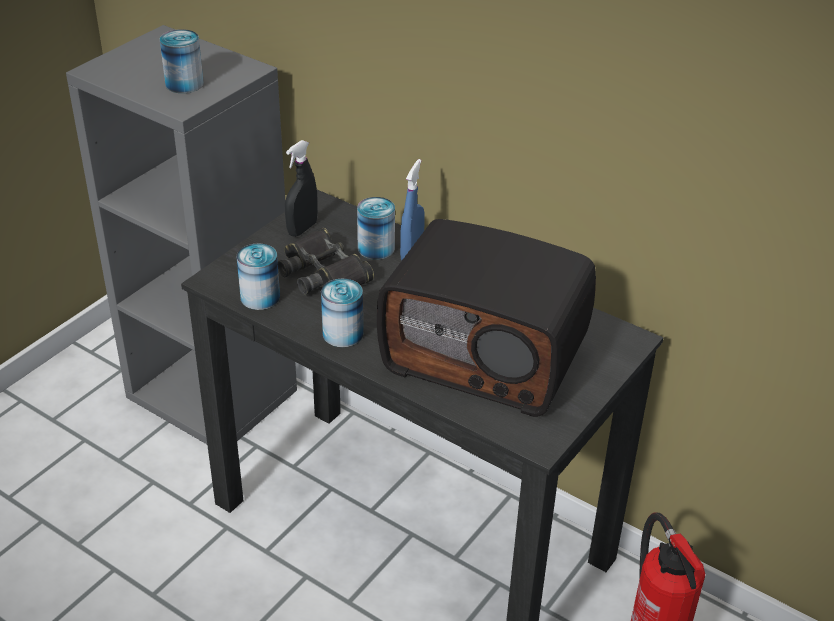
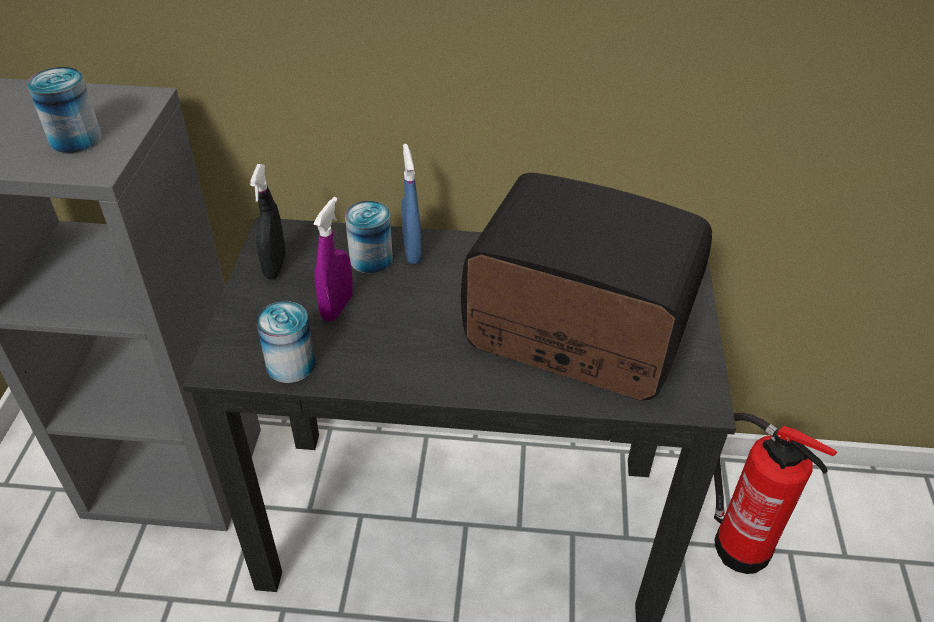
camera: 30 degrees left, 5 degrees up
(323, 272) = (337, 307): black binoculars -> purple spray bottle
(343, 334) = (415, 369): can -> none
(486, 355) = (575, 331): radio -> radio turned 150 degrees counterclockwise

